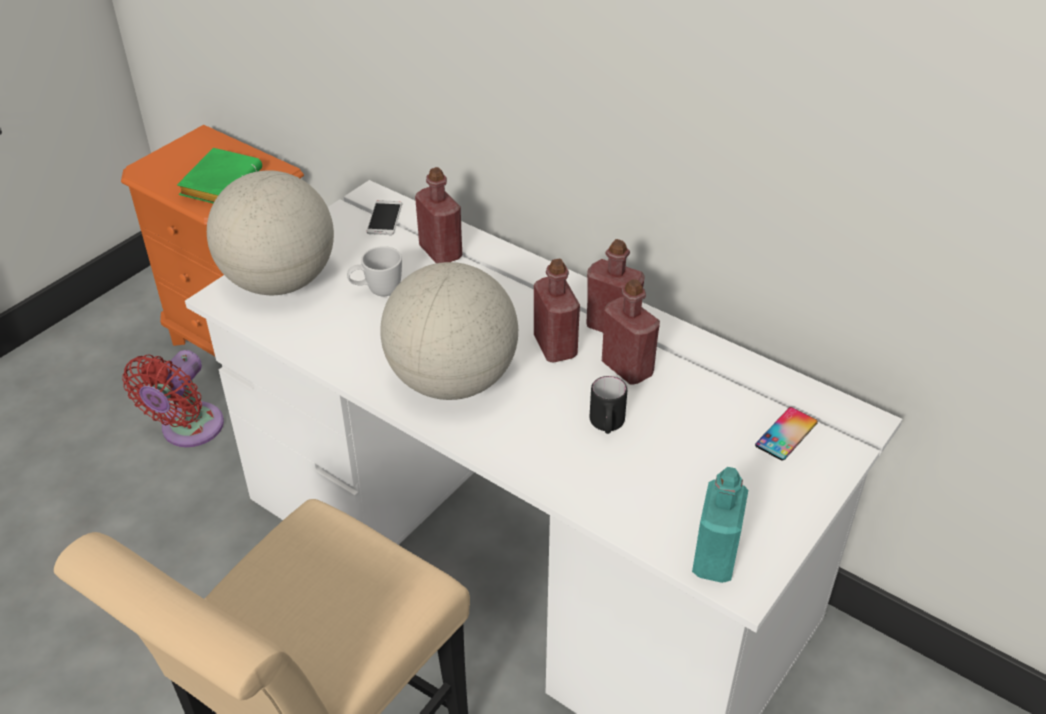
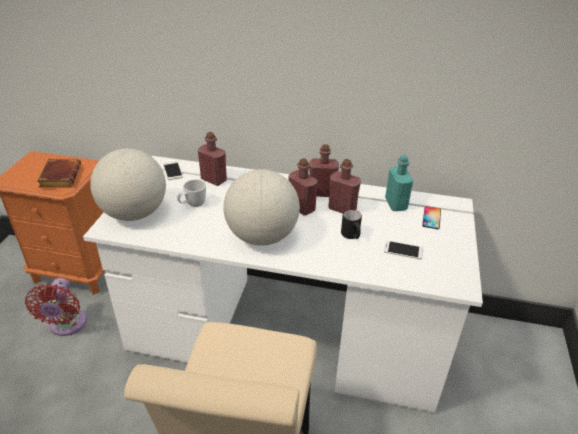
camera: 25 degrees left, 5 degrees down
(220, 182) = (59, 176): green book -> brown book
(682, 481) = (403, 250): none -> phone
(714, 559) = (443, 280): turquoise bottle -> turquoise bottle (396, 204)

